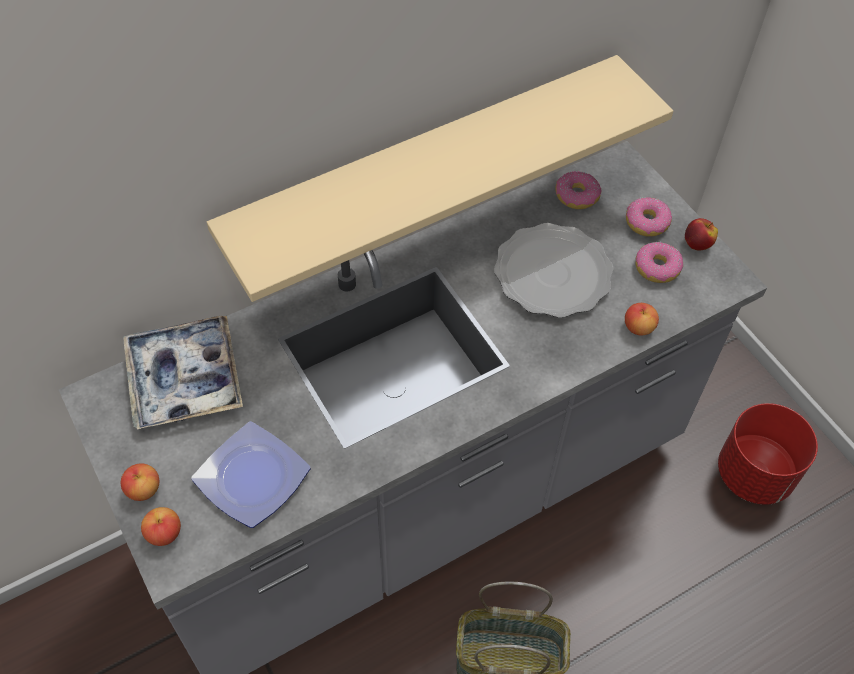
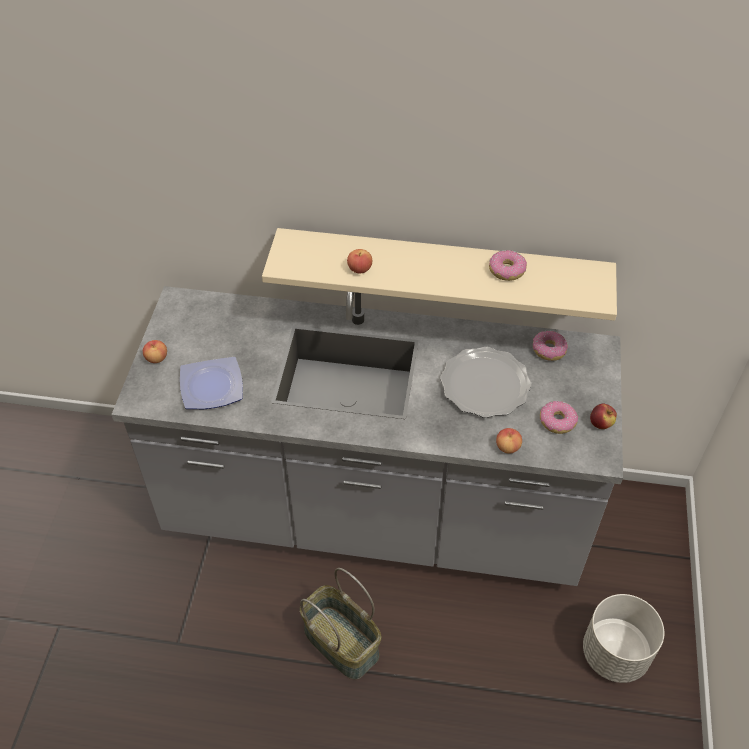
camera: 40 degrees right, 5 degrees down
(164, 533) = (146, 385): apple -> apple (359, 269)
(184, 379) = (226, 317): tray -> none
(647, 223) = (579, 391): donut -> donut (506, 270)
(754, 474) = (615, 654): red planter -> grey planter

